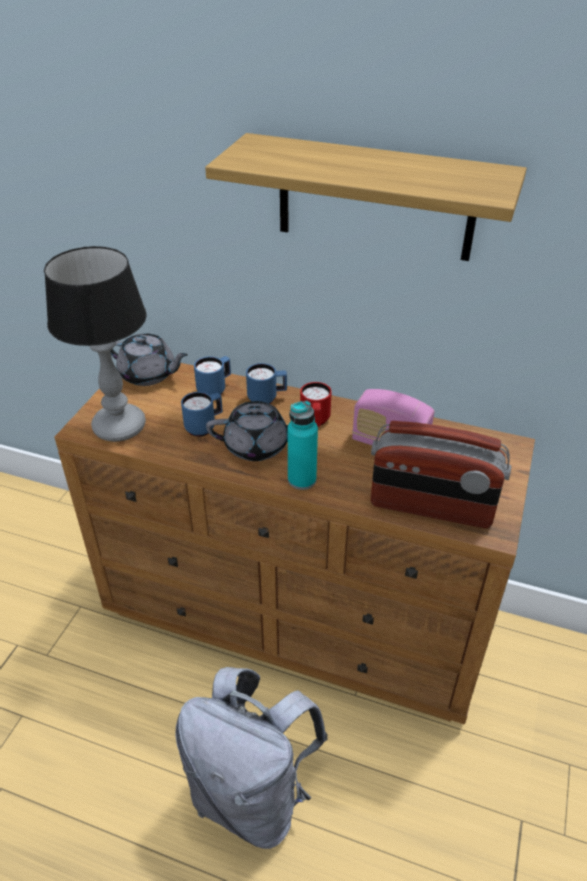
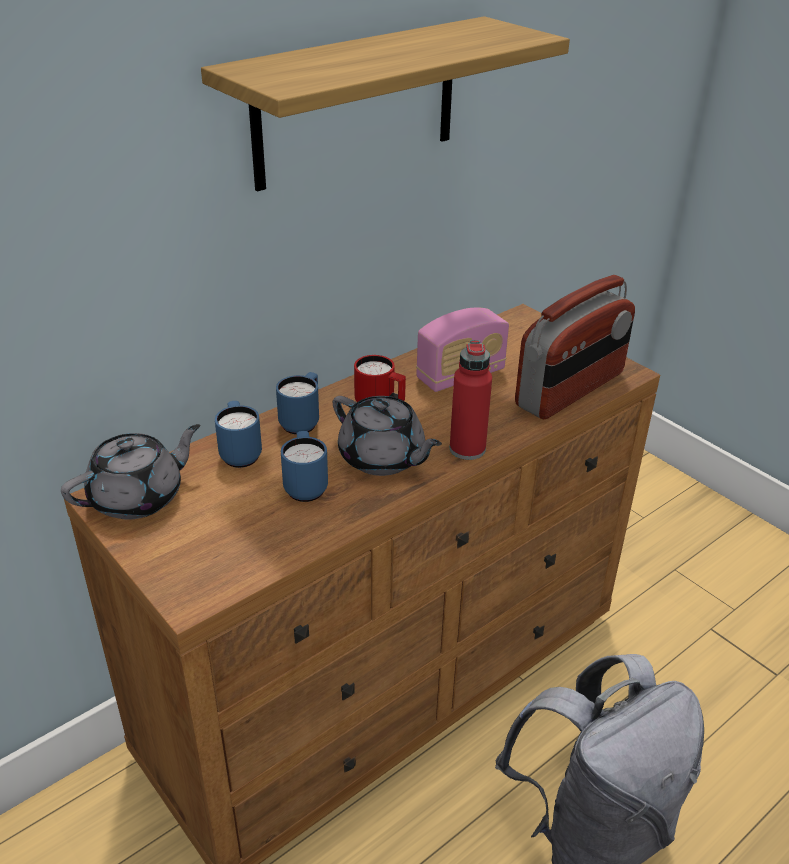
camera: 60 degrees left, 5 degrees down
(118, 426) = (225, 560): table lamp -> none
(258, 446) = (383, 458): grey teapot -> grey teapot turned 105 degrees clockwise
(302, 480) = (467, 449): turquoise bottle -> red bottle

